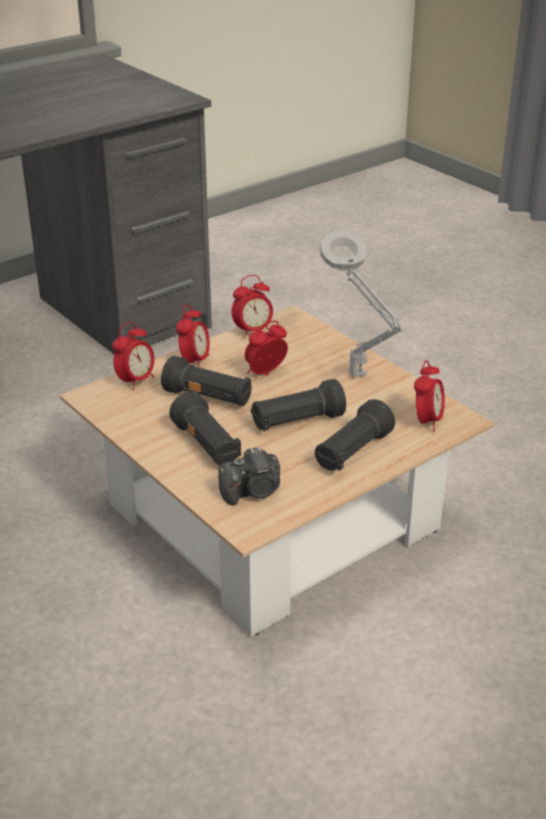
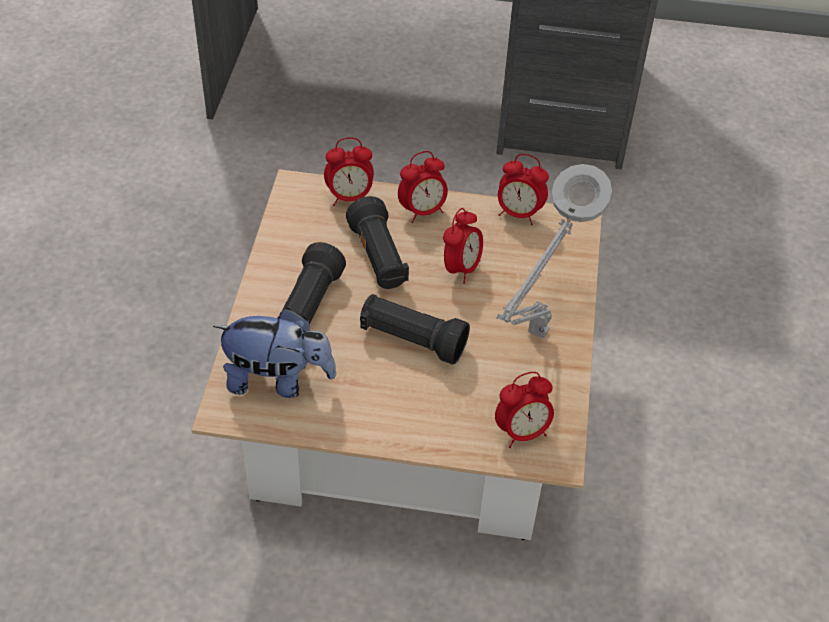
camera: 45 degrees right, 15 degrees up
(253, 492) = (278, 380): camera -> plush toy
(265, 373) = (461, 268): alarm clock -> alarm clock turned 105 degrees clockwise
(352, 452) = (408, 409): black flashlight -> none

